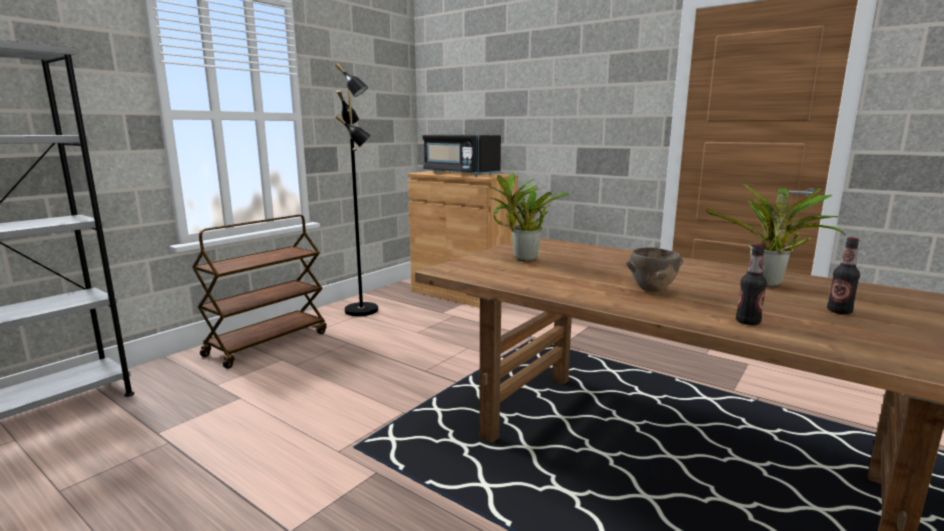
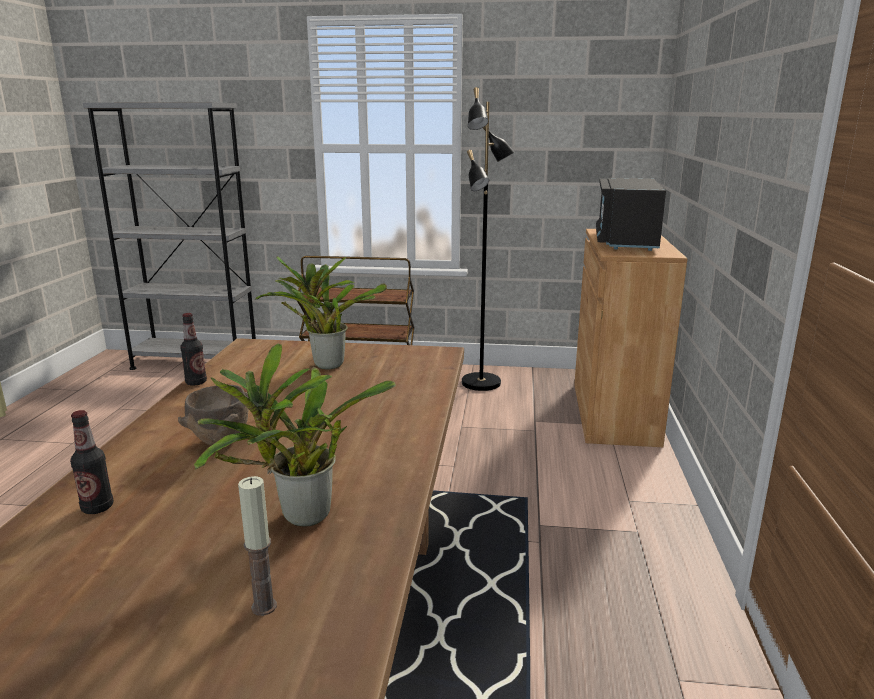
camera: 60 degrees right, 5 degrees up
(839, 311) = (166, 579): bottle -> bottle (196, 382)
(860, 297) = (264, 606): none -> candle

